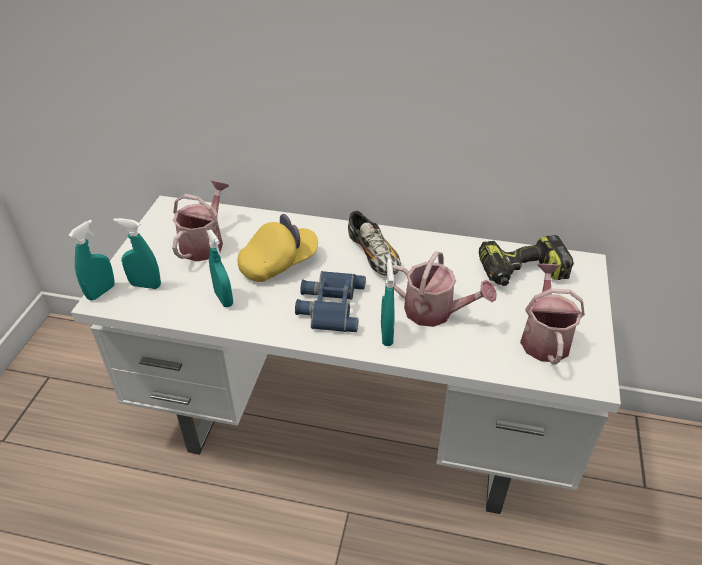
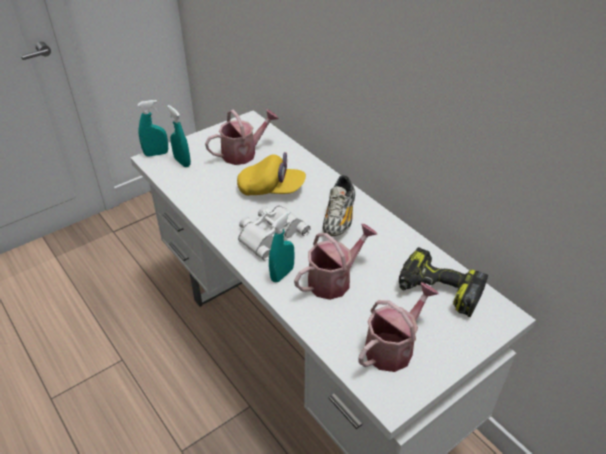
camera: 40 degrees right, 0 degrees up
(224, 299) = (213, 194): turquoise spray bottle -> none
(329, 305) = (270, 233): blue binoculars -> white binoculars
(435, 312) = (334, 279): watering can -> watering can turned 105 degrees counterclockwise

